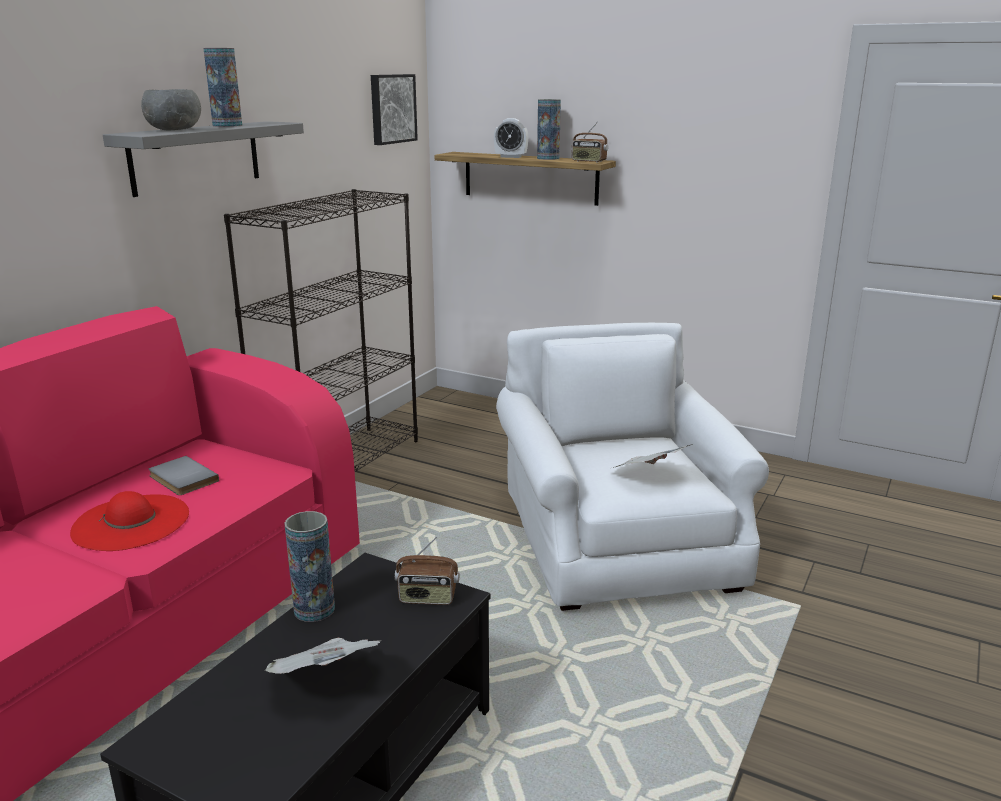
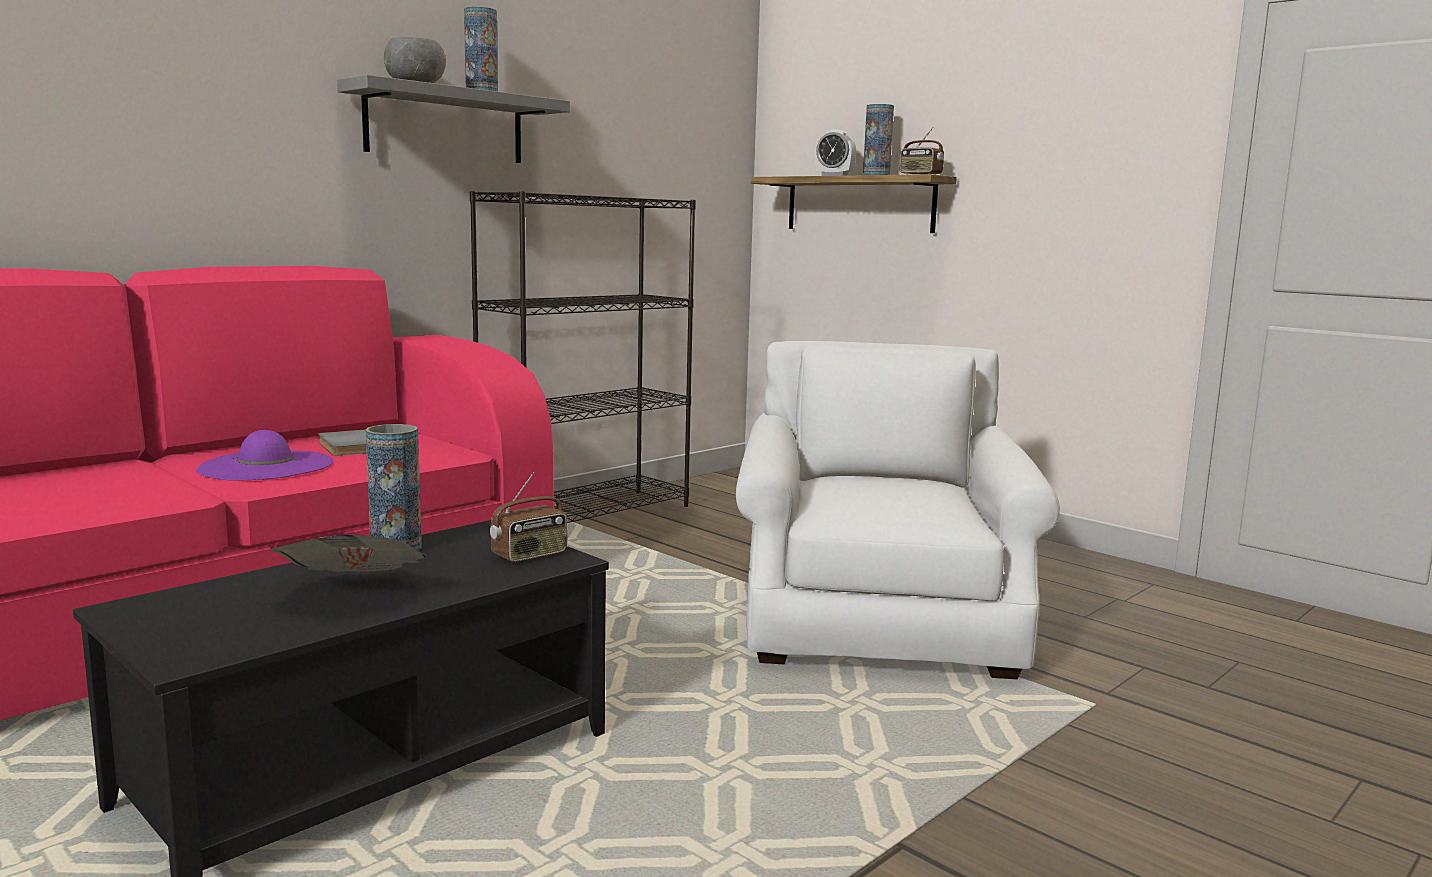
camera: 15 degrees right, 10 degrees down
(131, 522) = (266, 466): red hat -> purple hat
(391, 109) = (704, 121): picture -> none
(427, 598) = (530, 556): radio -> radio turned 60 degrees counterclockwise
(648, 476) = (894, 501): newspaper -> none

